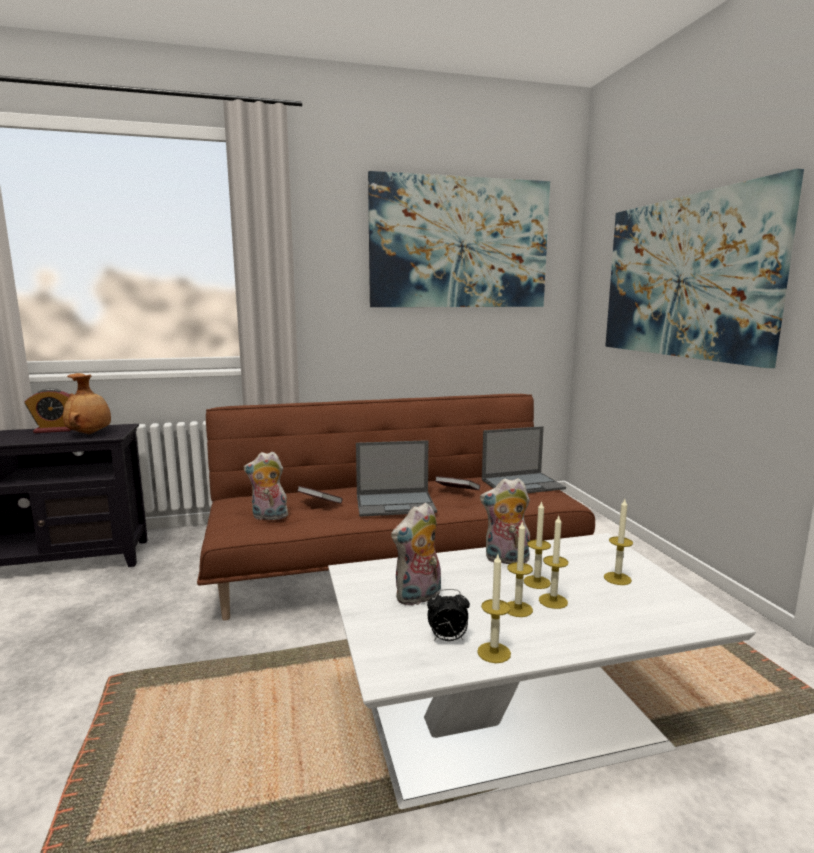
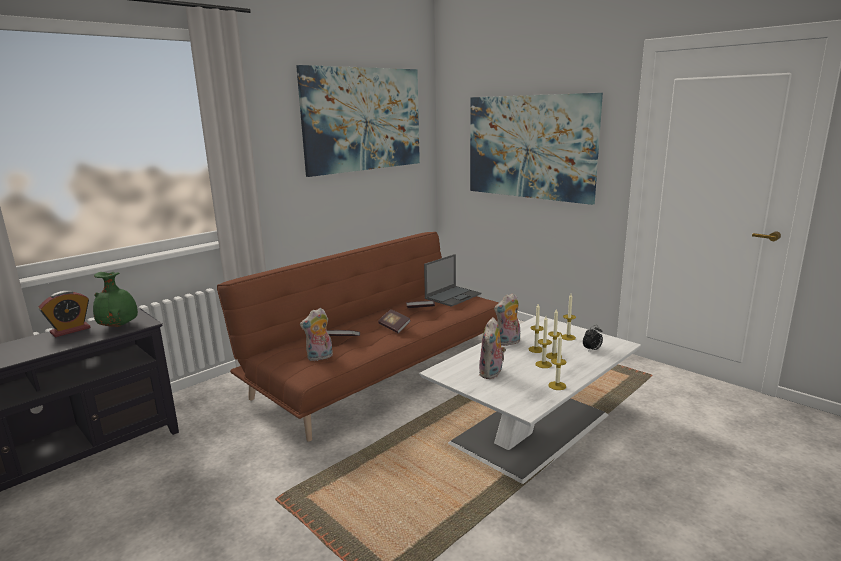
camera: 30 degrees left, 5 degrees up
(90, 434) = (119, 326): brown vase -> green vase
(396, 504) = (394, 327): laptop -> book
(447, 639) = (531, 387): alarm clock -> alarm clock (592, 350)

